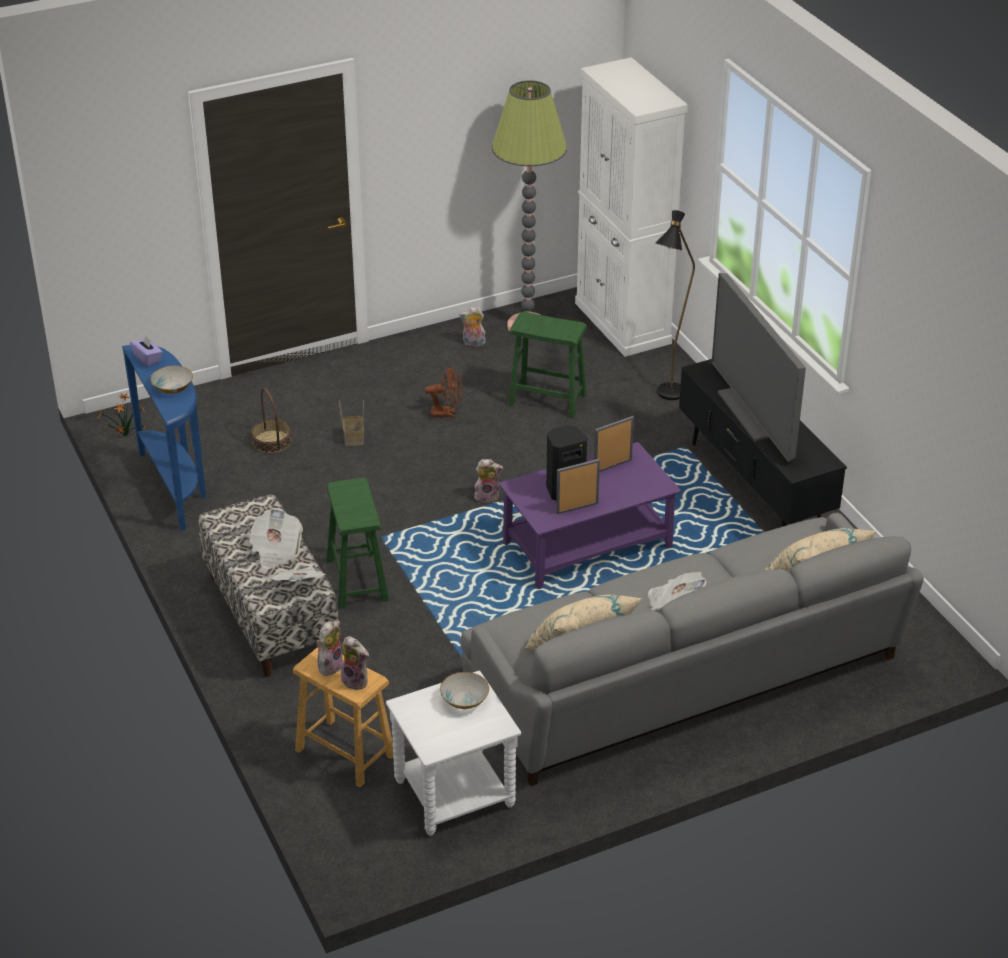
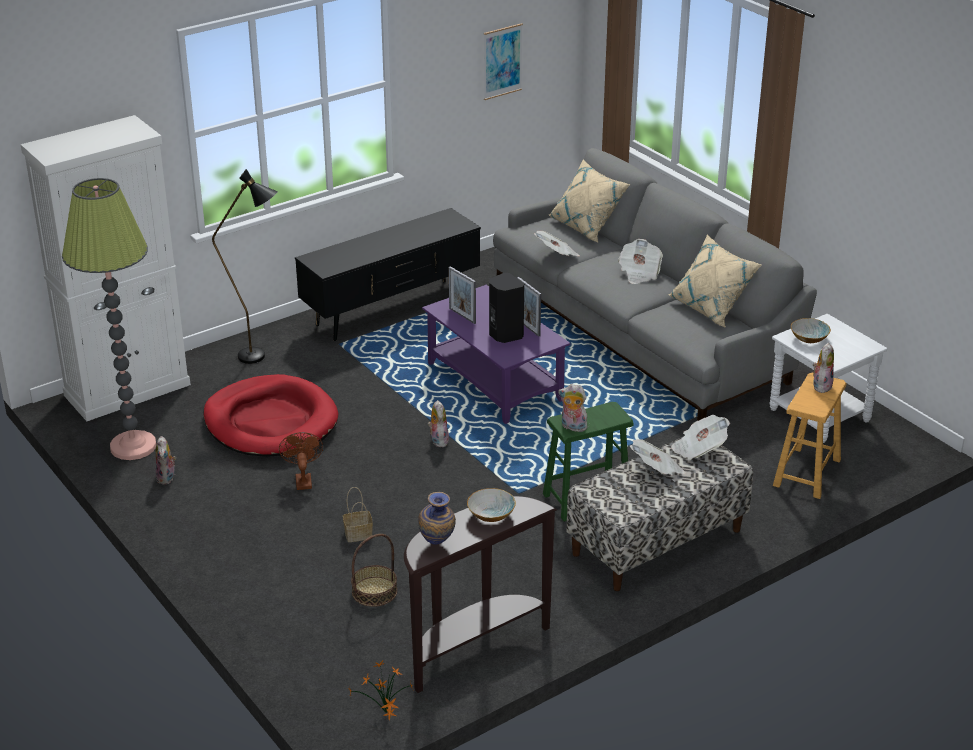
camera: 100 degrees left, 5 degrees down
(148, 359) = (437, 545): purple tissue box -> vase
(177, 486) = (472, 648): blue console table -> brown console table
(329, 665) = (810, 400): plush toy -> plush toy (572, 427)
(547, 399) = (270, 422): green stool -> red dog bed
(735, 546) = (556, 255): none -> newspaper
(755, 413) = (387, 243): television -> none
(952, 379) = (502, 61): none -> picture

